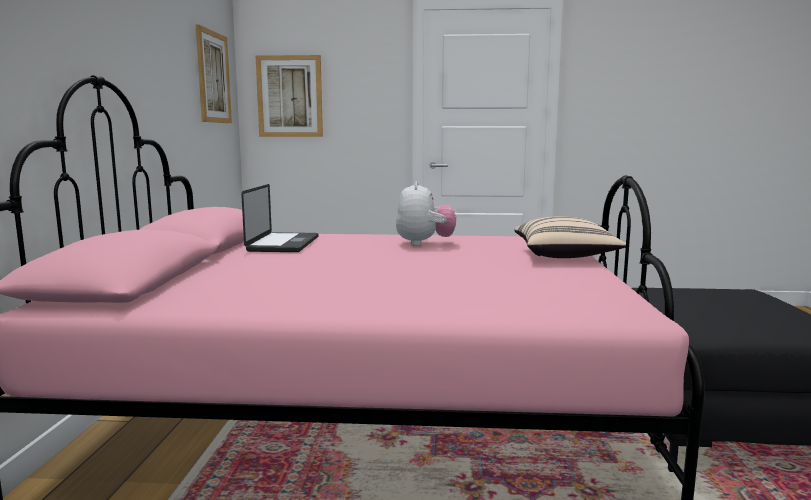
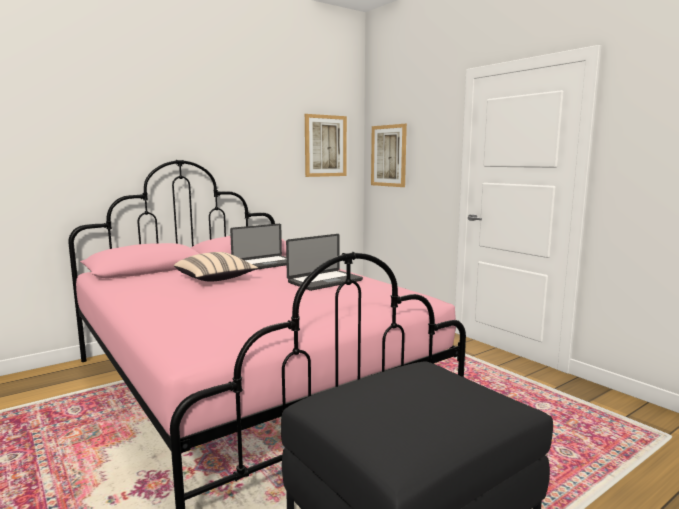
camera: 50 degrees right, 0 degrees up
(424, 243) = (325, 281): plush toy -> laptop
(565, 256) = (355, 314): beige pillow -> beige pillow (215, 279)

